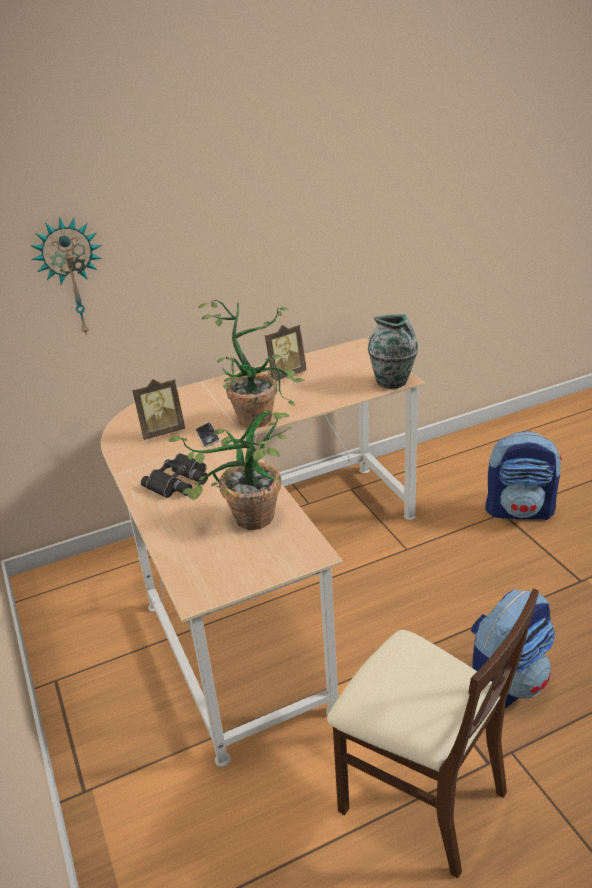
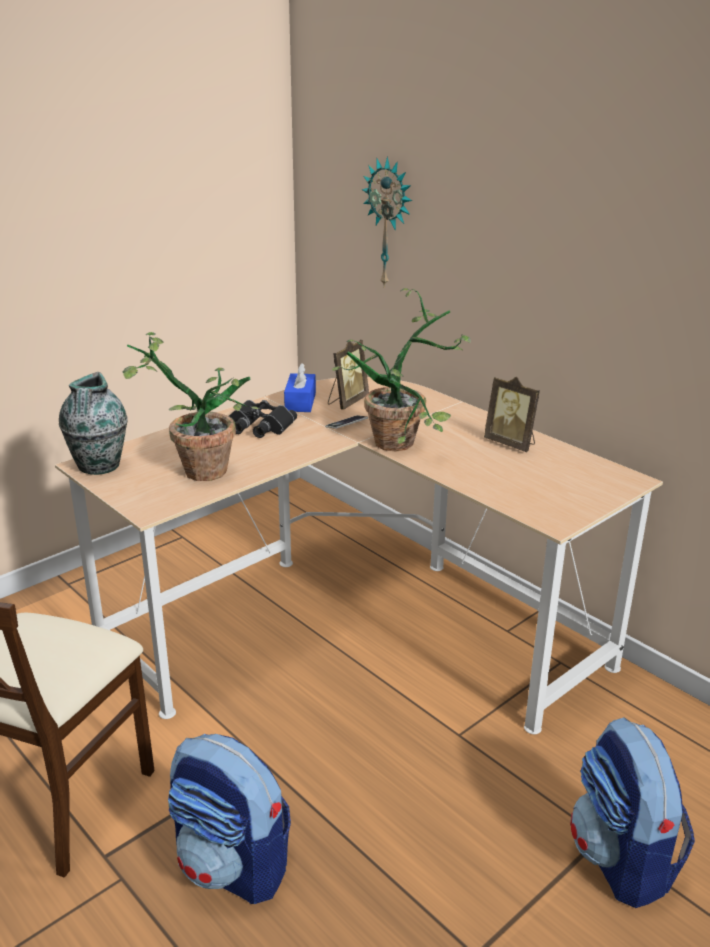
camera: 70 degrees right, 5 degrees down
(143, 455) = (300, 402): none -> blue tissue box
(162, 431) = (347, 402): picture frame -> picture frame turned 105 degrees counterclockwise
(393, 382) = (542, 516): vase -> vase (99, 466)

